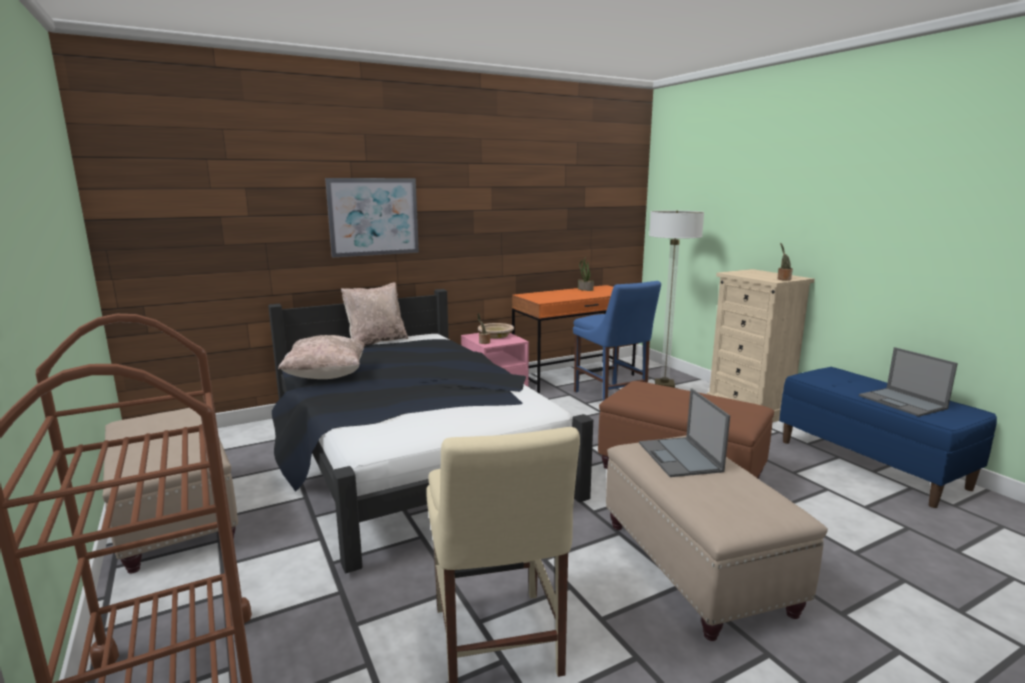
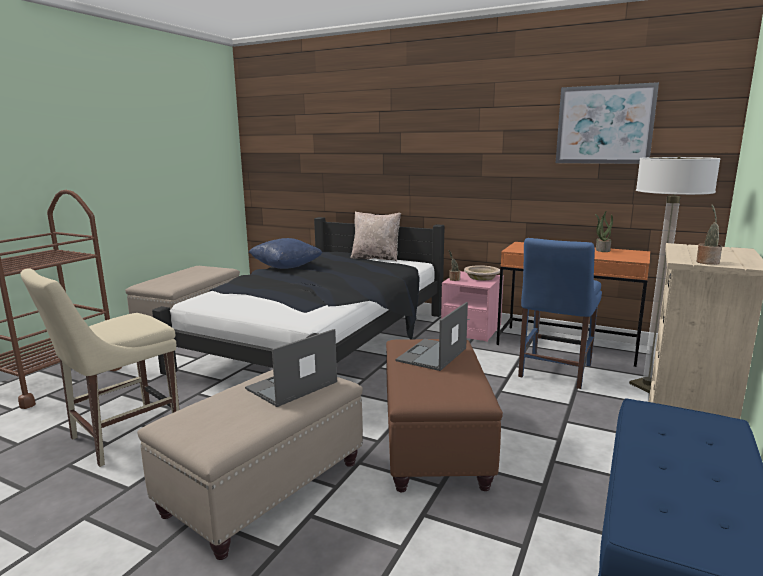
camera: 55 degrees right, 0 degrees up
(326, 375) = (286, 267): beige pillow -> blue pillow
(373, 217) = (392, 156): picture -> picture (604, 125)
(903, 402) = (673, 489): laptop -> laptop (431, 355)

